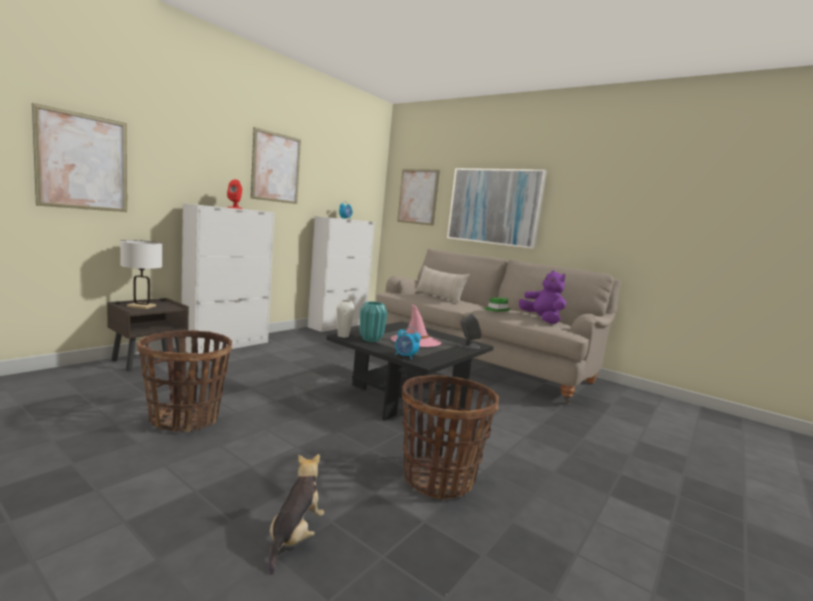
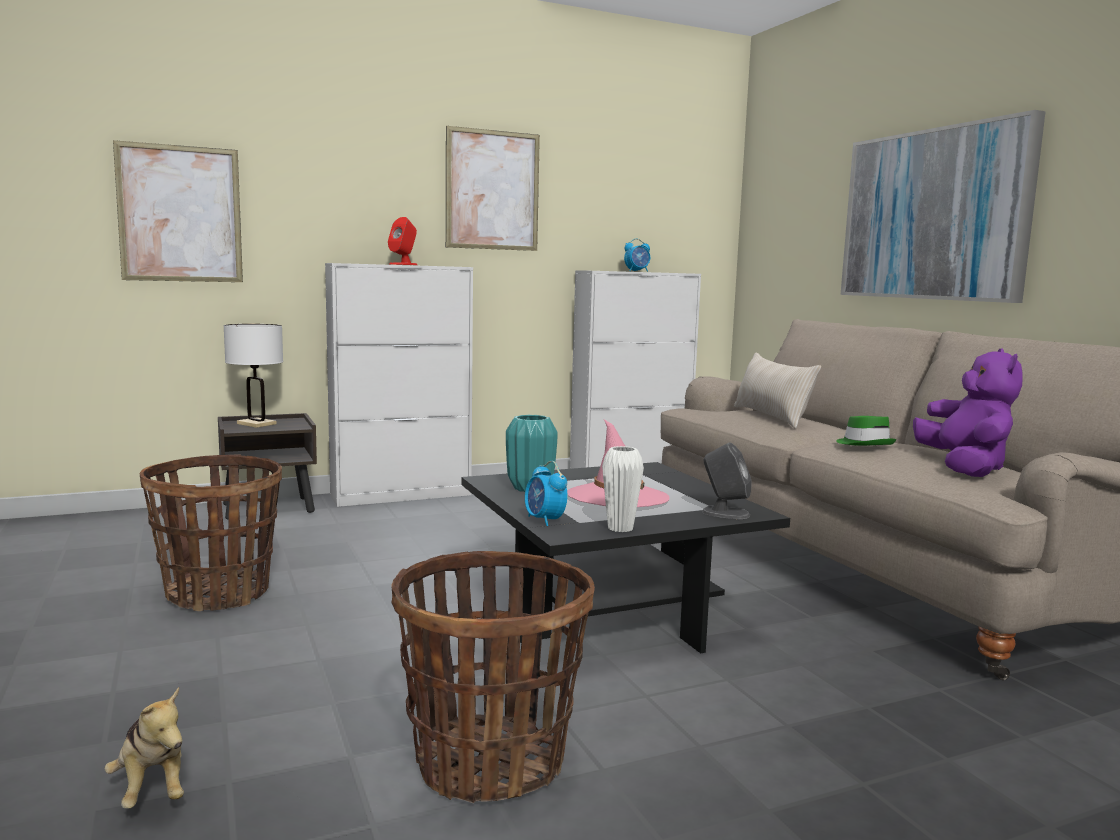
camera: 30 degrees right, 0 degrees up
(294, 536) = (152, 788): plush toy -> plush toy turned 105 degrees clockwise
(343, 336) = (489, 479): white vase -> white vase (620, 528)
(417, 196) = (792, 214): picture -> none

